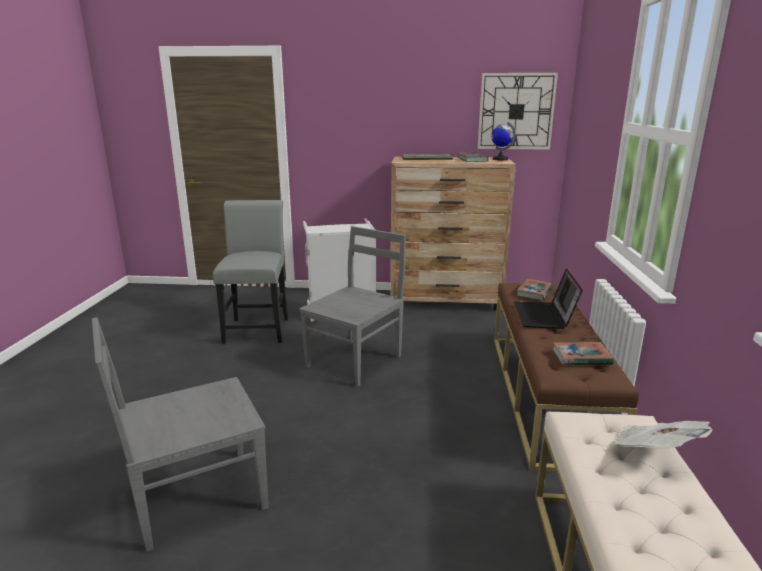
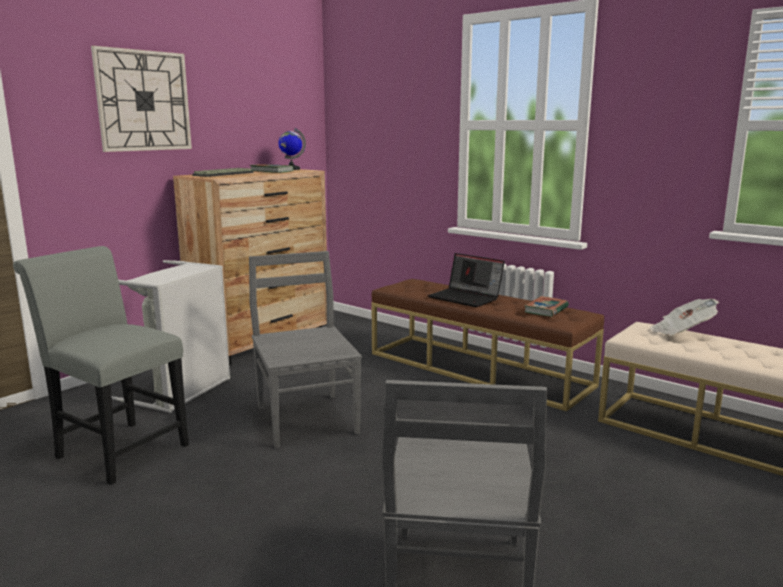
camera: 55 degrees left, 5 degrees down
(516, 111) = (284, 118): wall clock -> wall clock (143, 101)
(534, 292) = (417, 287): book -> none

